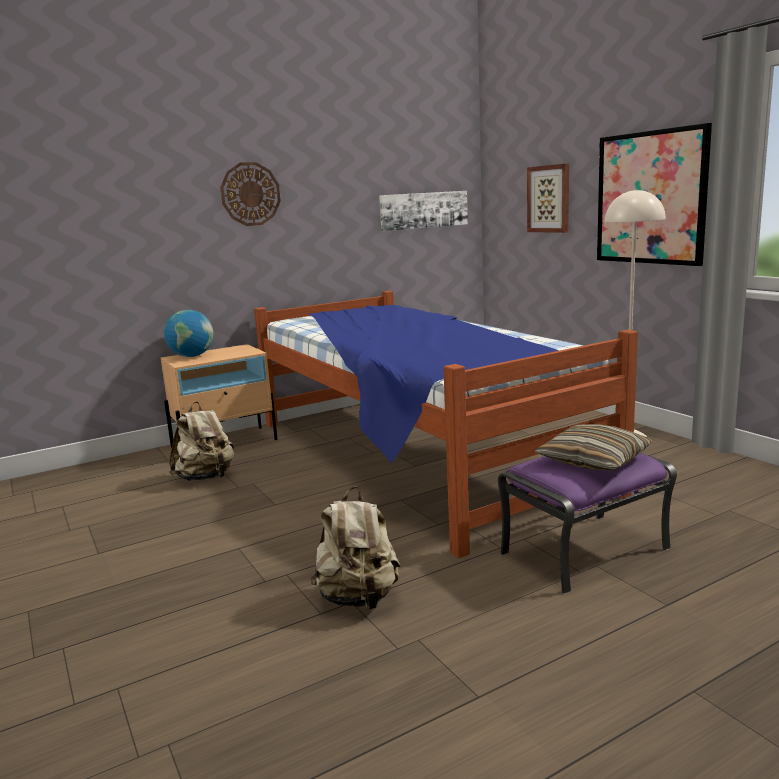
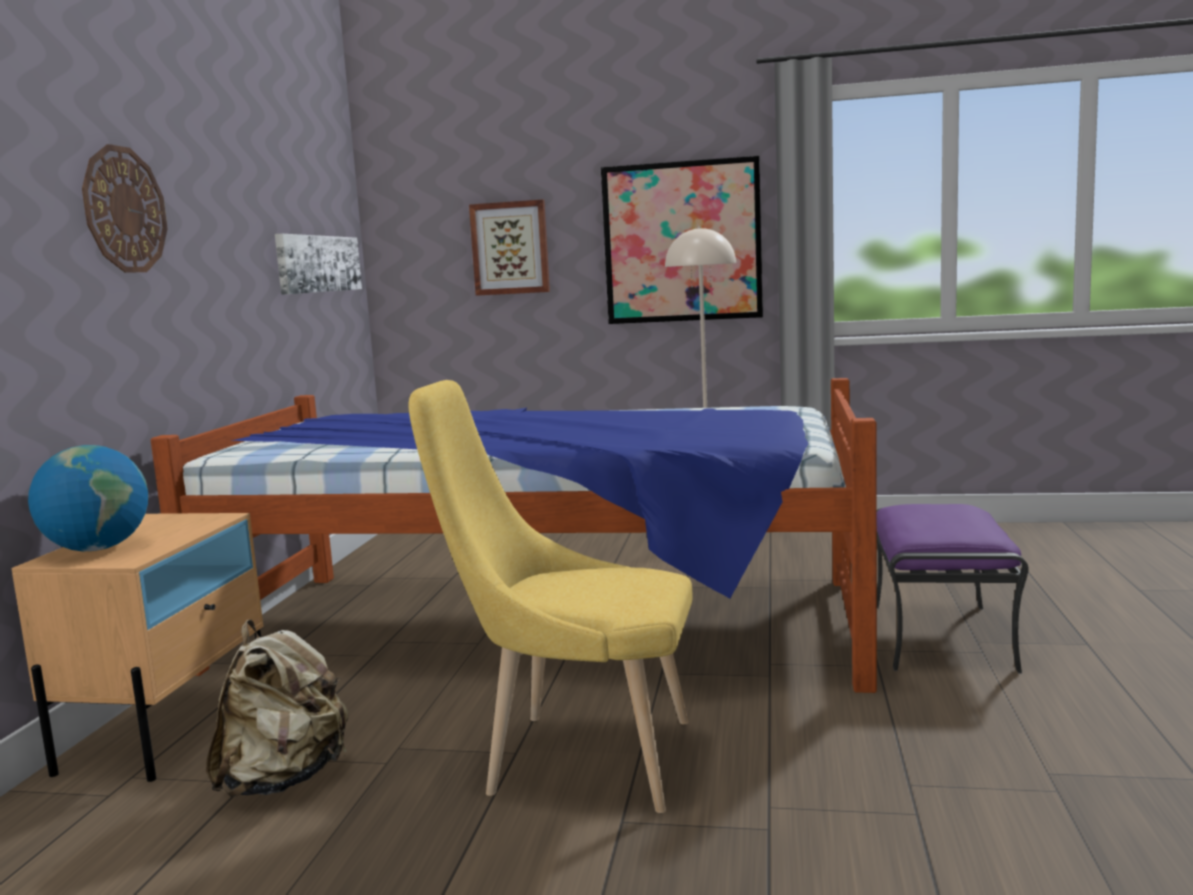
camera: 50 degrees left, 5 degrees down
(283, 517) = (575, 758): none -> yellow chair
(358, 598) = (904, 777): beige backpack -> none
(594, 460) = (949, 517): pillow -> none

